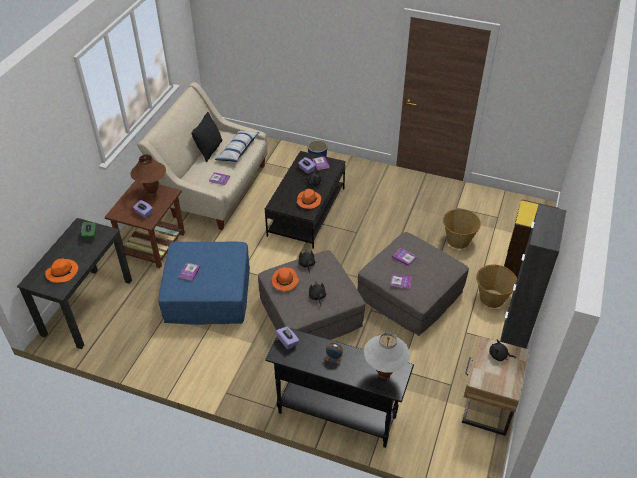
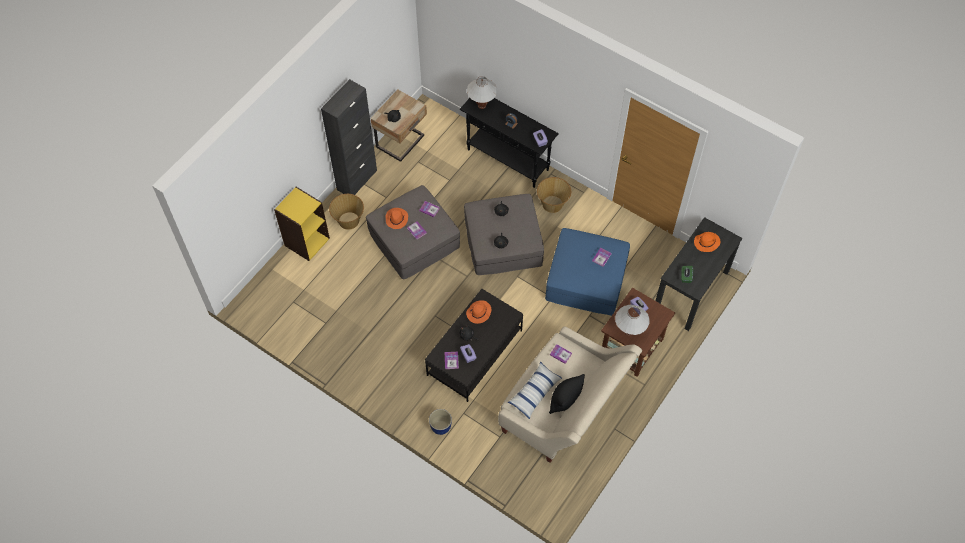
camera: 165 degrees left, 15 degrees up
(152, 193) = (629, 332): brown table lamp -> white table lamp
(285, 281) = (523, 231): orange hat -> orange hat (396, 219)
(458, 240) = (345, 284): basket -> basket (552, 204)

